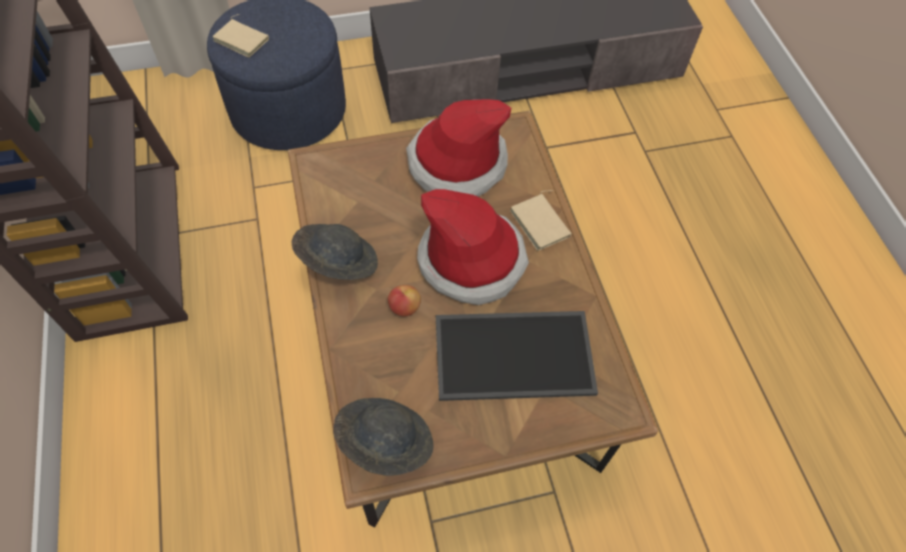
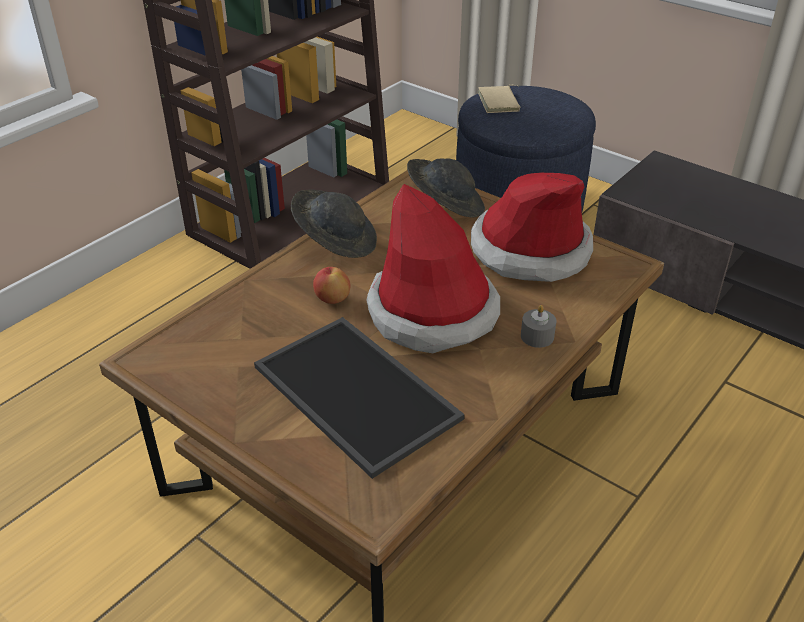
camera: 55 degrees right, 20 degrees down
(384, 442) = (180, 355): grey hat -> grey hat (445, 205)
(541, 223) = (537, 336): beige book -> grey candle

